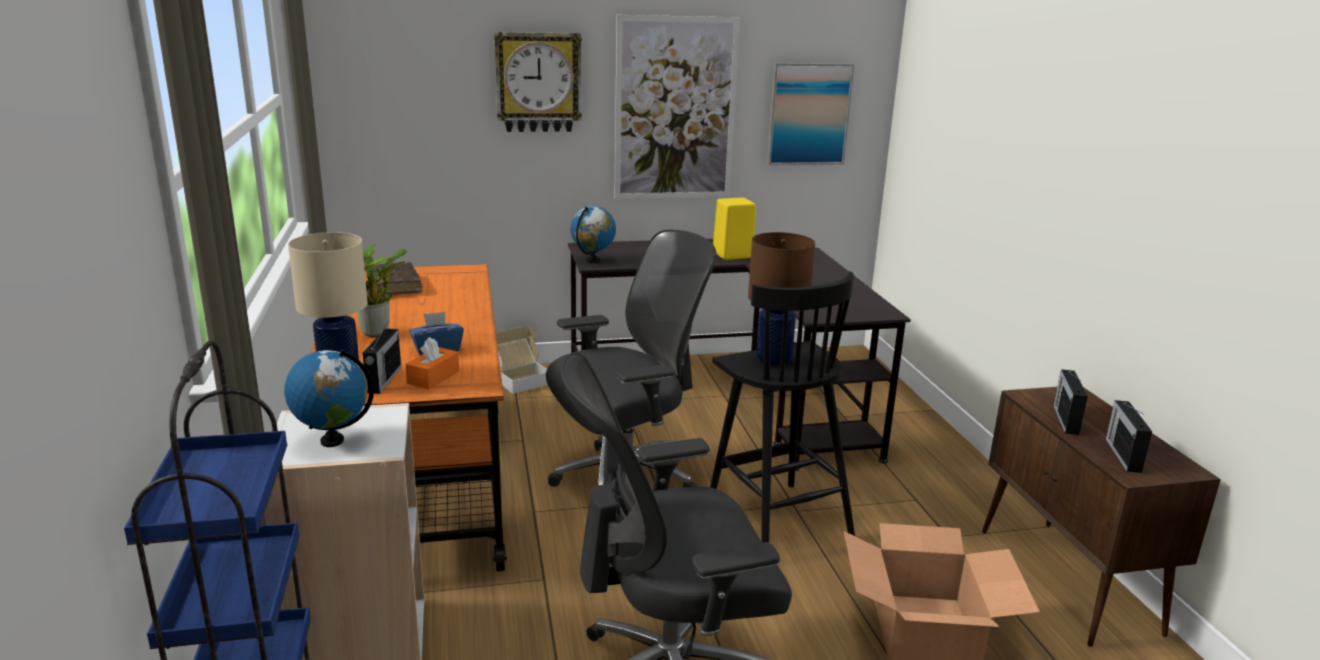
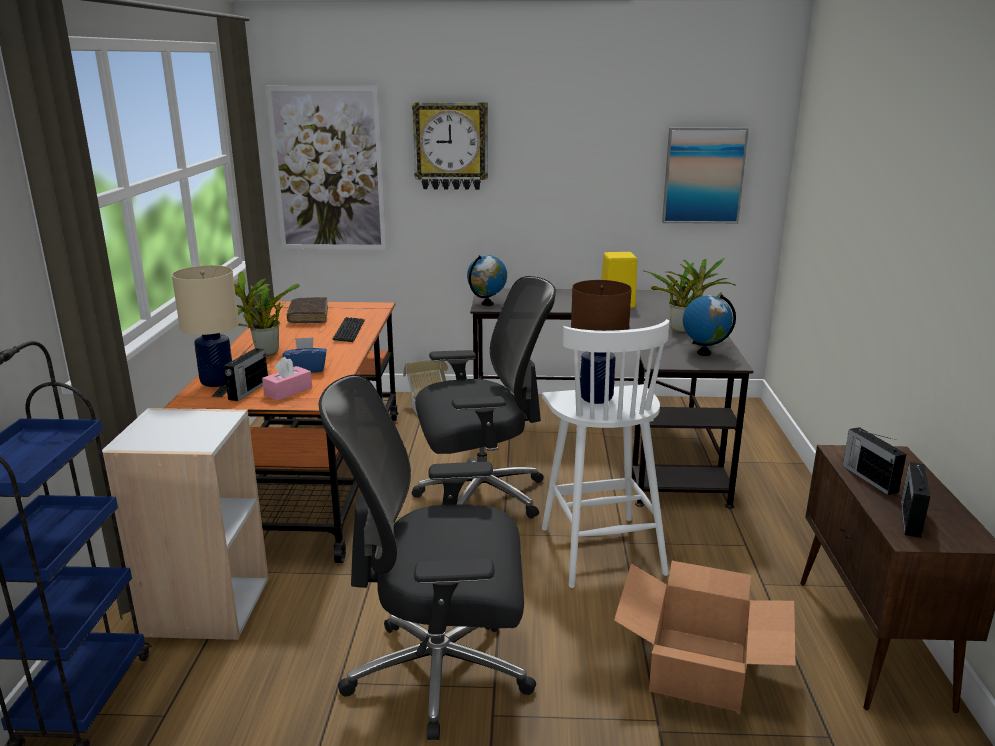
camera: 15 degrees right, 0 degrees up
(332, 440) = (168, 434): globe -> globe (704, 353)
(433, 377) = (288, 391): orange tissue box -> pink tissue box
(456, 301) = (349, 331): none -> keyboard
(675, 109) = (574, 170): picture -> picture (328, 170)
(775, 519) = (600, 547): black stool -> white stool
(817, 280) = (684, 330): none -> potted plant
(1065, 419) = (868, 478): radio -> radio turned 45 degrees counterclockwise

